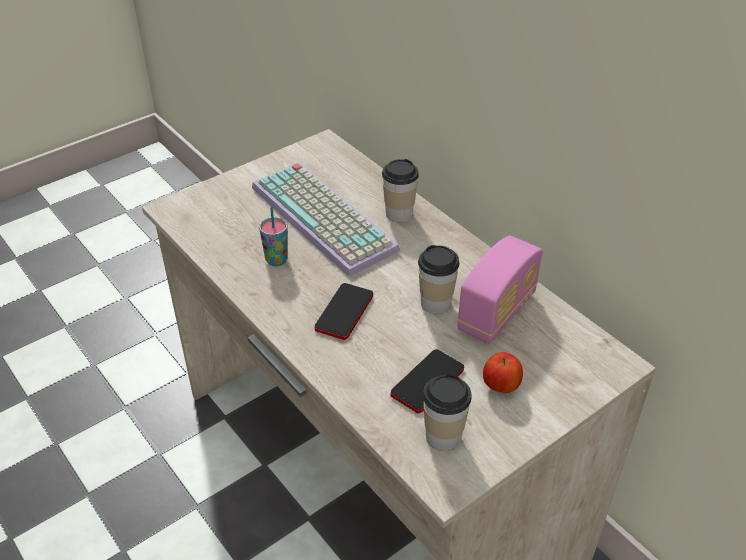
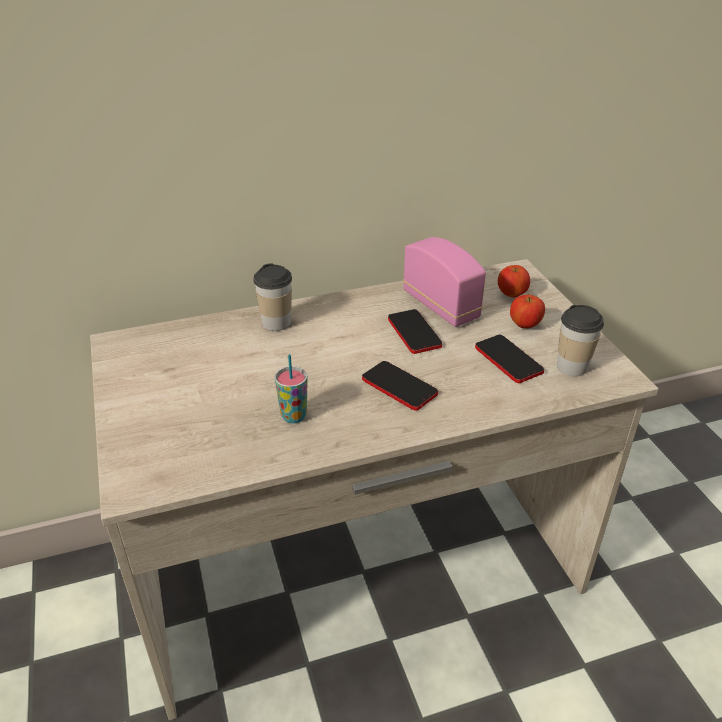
camera: 70 degrees left, 5 degrees down
(326, 218) = (248, 368): keyboard -> none
(435, 303) = (414, 332): cup -> phone
(558, 365) = (511, 294): none -> apple

